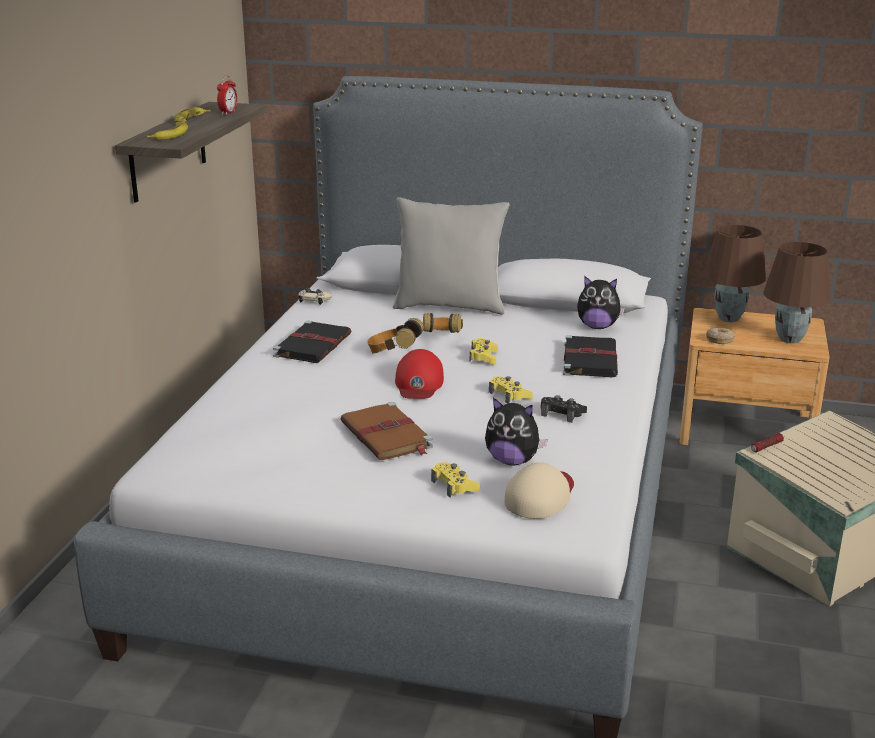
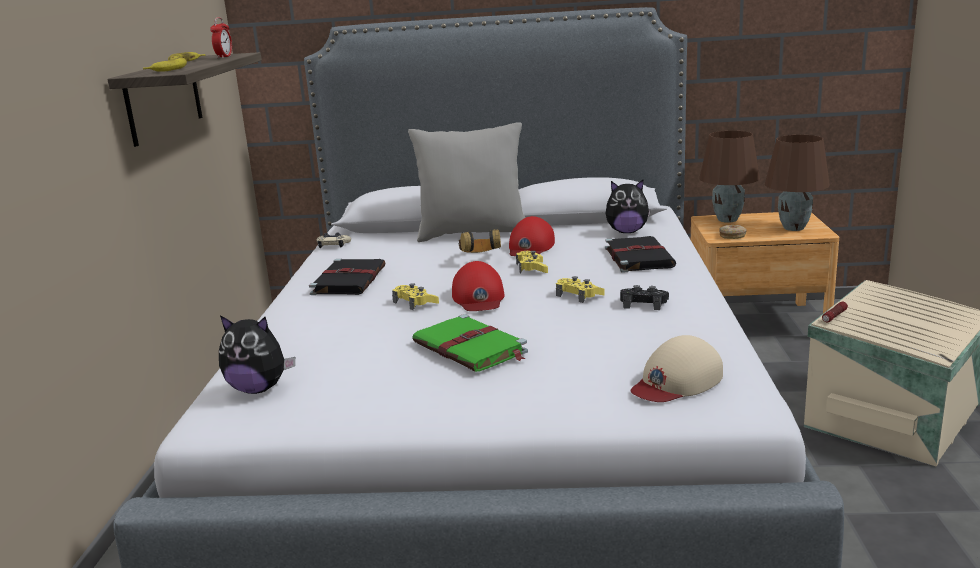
camera: 10 degrees left, 5 degrees down
(387, 436) = (471, 348): brown book -> green book
(393, 353) = (438, 276): headphones -> none
(455, 485) = (574, 385): yellow game controller -> yellow game controller (415, 302)
(495, 331) = (530, 247): none -> red cap
(512, 461) = (621, 352): plush toy -> plush toy (258, 389)
(541, 496) = (676, 381): beige cap -> beige cap turned 150 degrees counterclockwise

